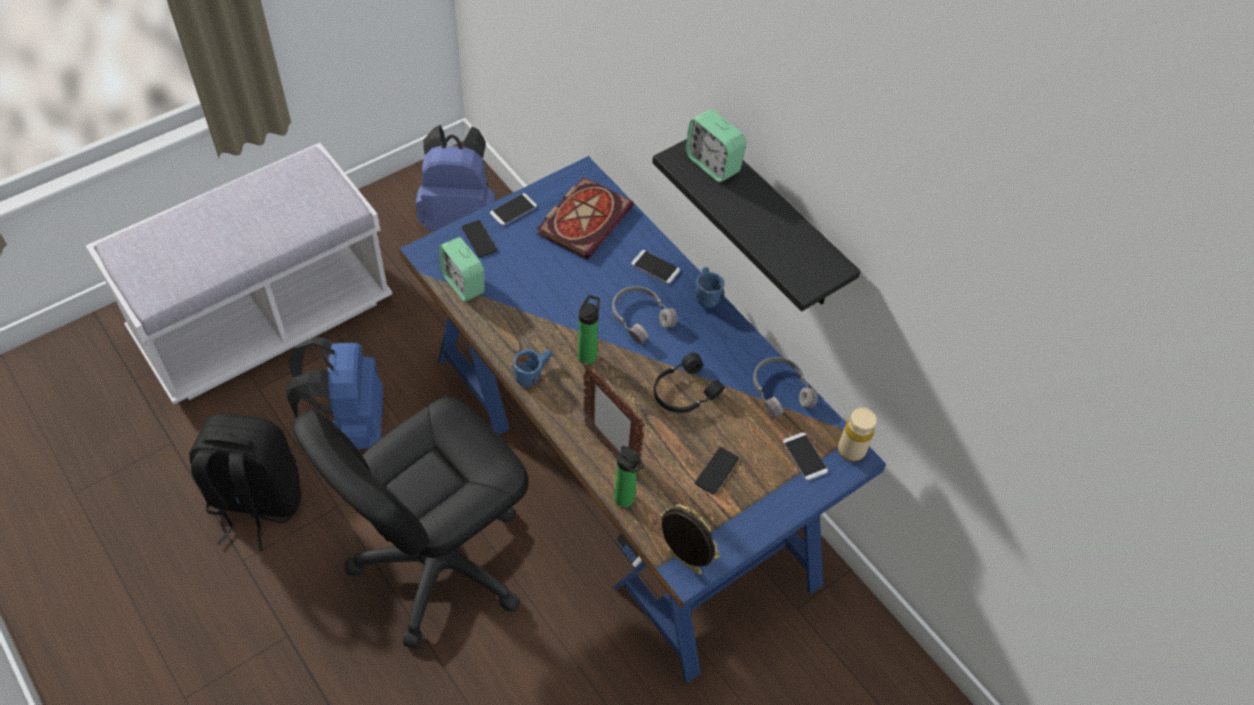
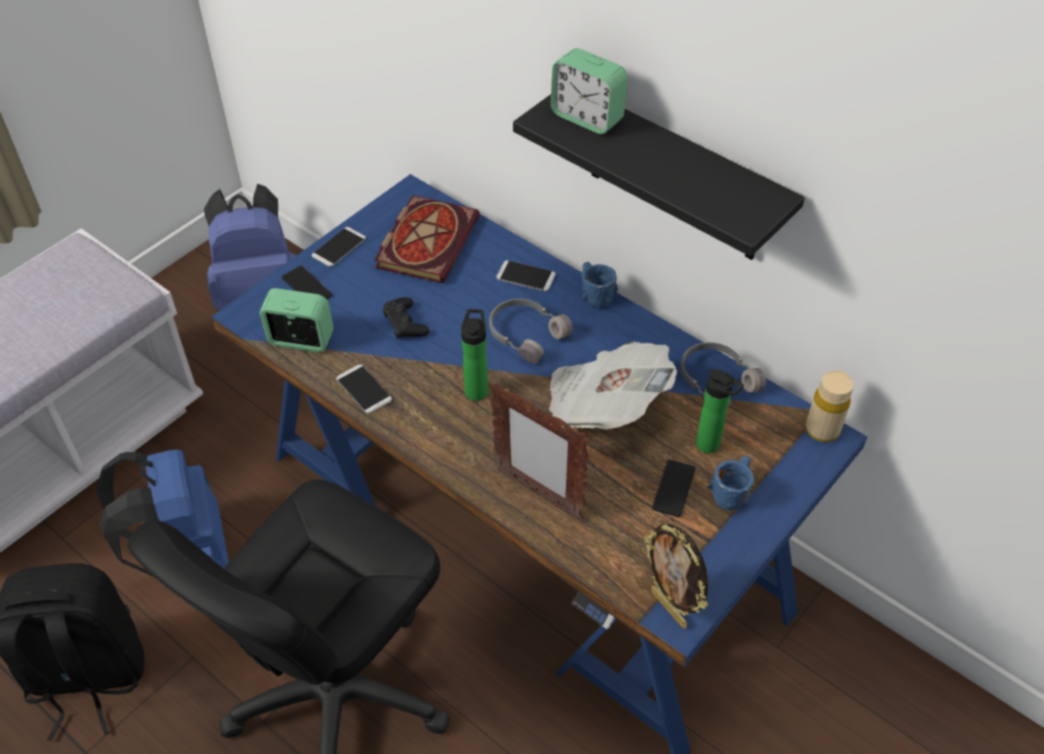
camera: 10 degrees left, 5 degrees down
(463, 284) = (301, 340): alarm clock -> alarm clock turned 150 degrees clockwise
(533, 372) = (415, 423): blue mug -> blue mug (730, 489)
(548, 287) = (405, 323): none -> black game controller
(626, 501) = (576, 549): bottle -> bottle (711, 446)
(683, 391) = (604, 406): black headphones -> newspaper
(683, 563) = (670, 608): picture frame -> picture frame turned 150 degrees counterclockwise
(805, 456) = (771, 449): phone -> phone (364, 389)

